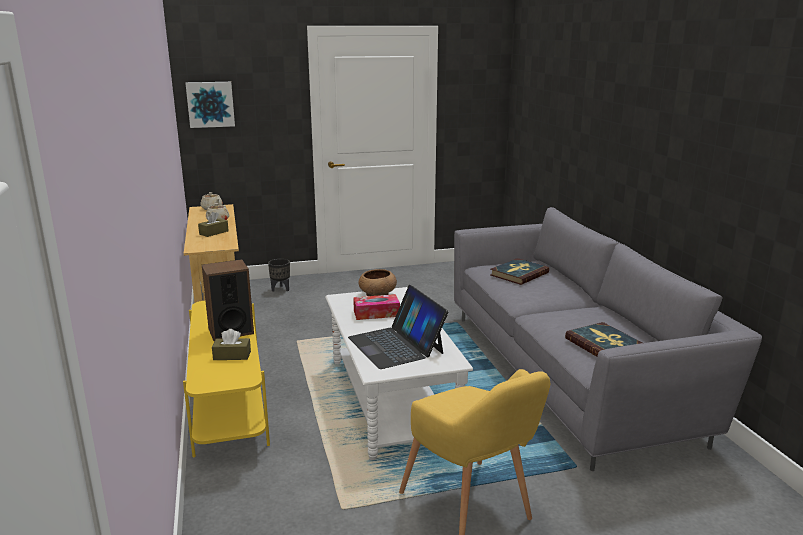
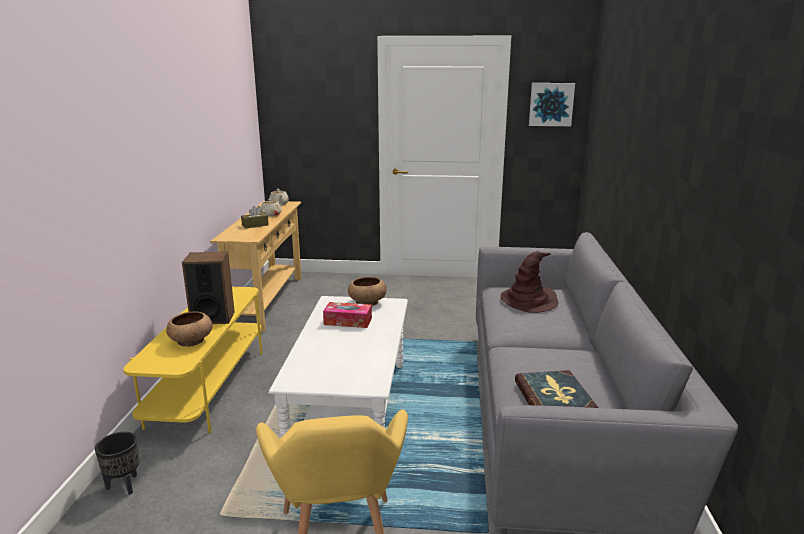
camera: 20 degrees right, 0 degrees up
(210, 104) = (287, 108): picture -> picture (551, 104)
(232, 355) = (191, 341): brown tissue box -> brown bowl
(281, 289) = (336, 285): black planter -> black planter (124, 486)
(396, 345) = (335, 357): laptop -> none
(519, 274) = (529, 301): book -> brown hat

